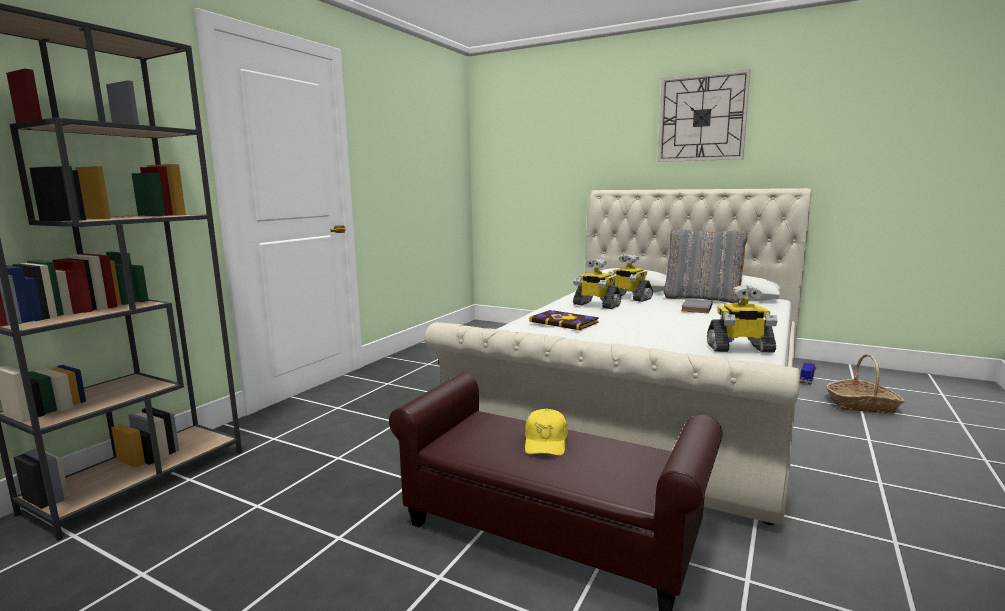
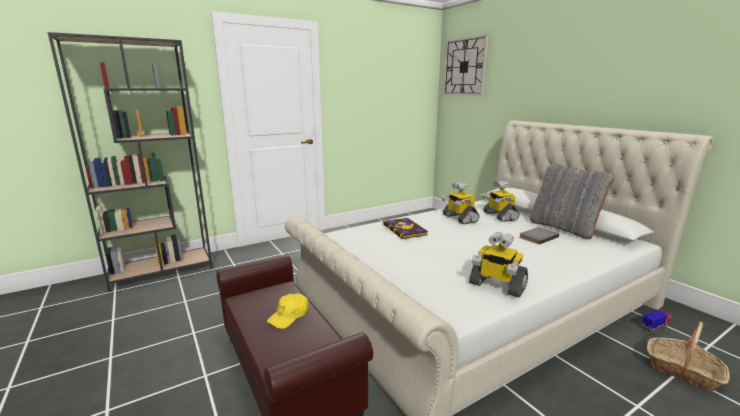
camera: 30 degrees right, 5 degrees up
(702, 118) = (612, 59): wall clock -> wall clock (464, 67)

